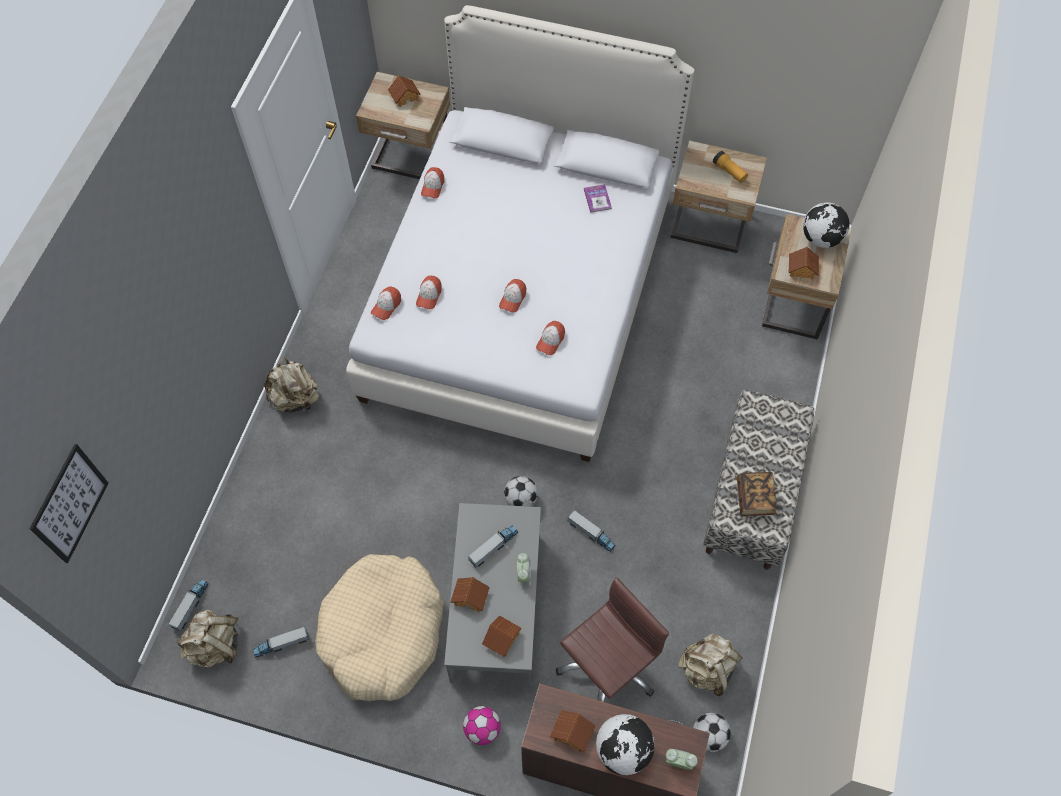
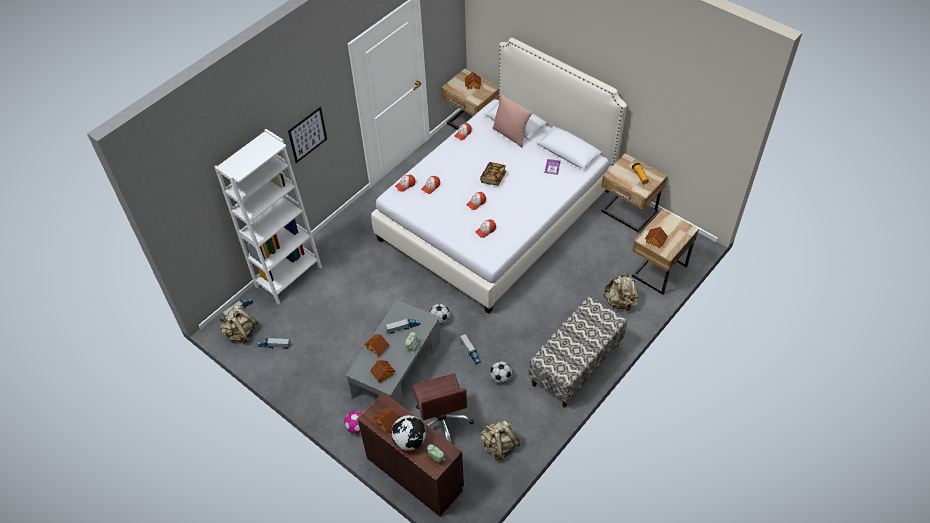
camera: 25 degrees right, 10 degrees down
(70, 504) = (185, 202): picture -> picture (307, 134)
(246, 517) = (289, 277): none -> white bookcase
(296, 399) = (345, 227): beige backpack -> beige backpack (620, 302)
(383, 632) = (329, 359): beige dog bed -> none
(508, 164) = (511, 135): none -> pink pillow
(607, 667) = (442, 422): brown office chair -> brown office chair turned 90 degrees clockwise
(708, 736) = (481, 480): football -> football (501, 377)
(754, 498) = (563, 354): book -> book (493, 178)
(821, 238) = (676, 228): globe -> none

